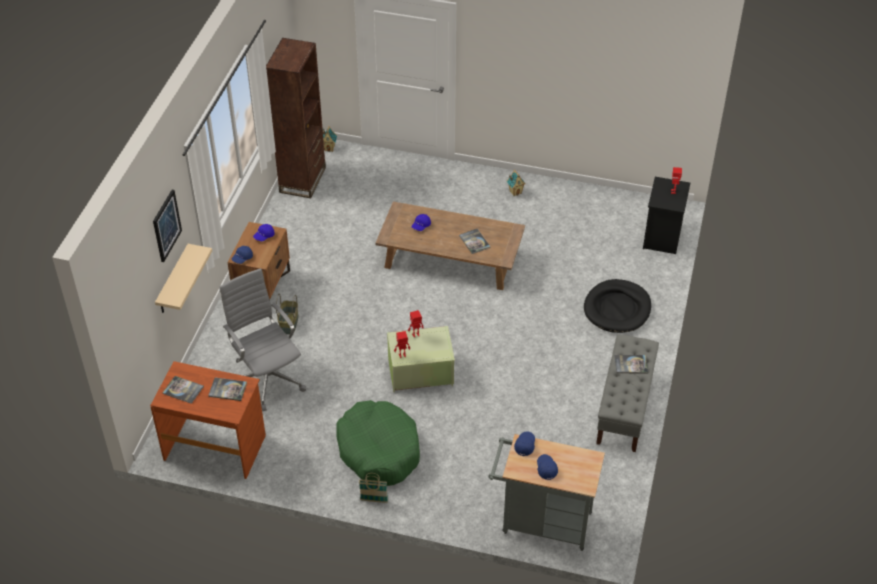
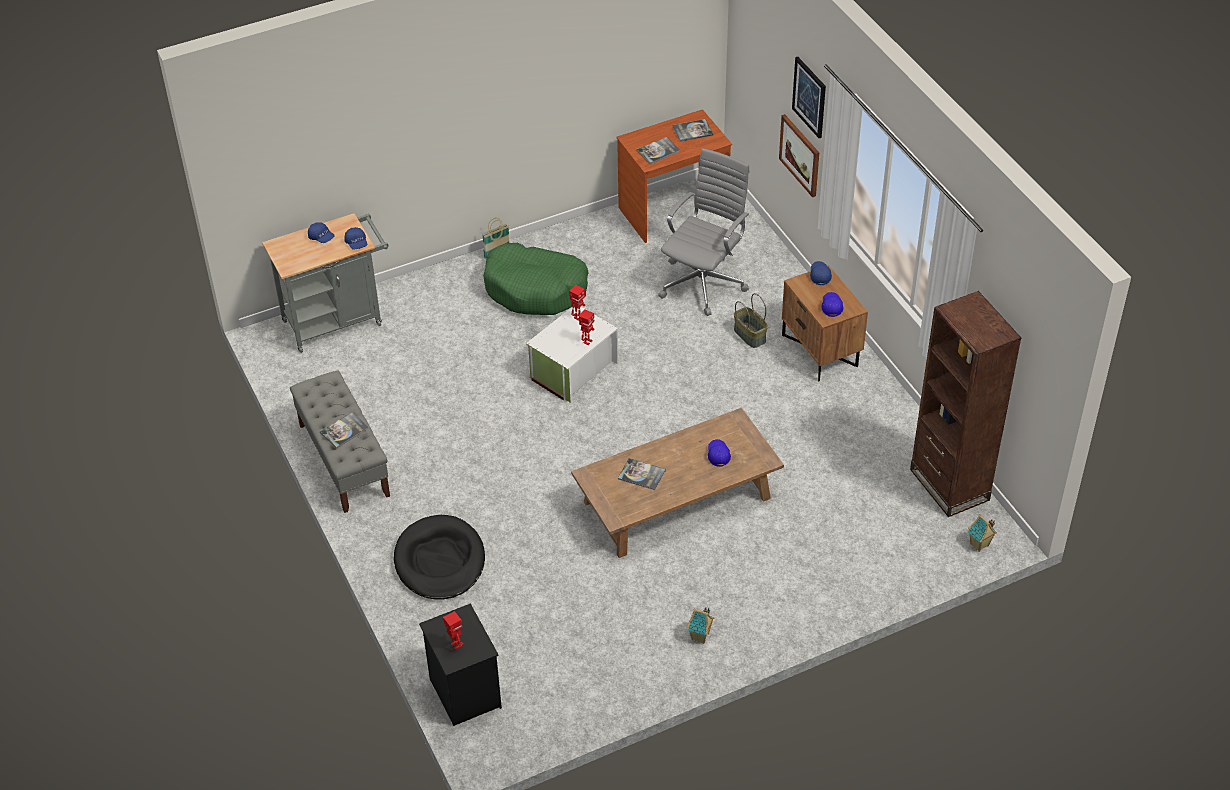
camera: 140 degrees right, 0 degrees up
(173, 281) = (800, 155): beige shelf -> picture
(267, 378) = (704, 282): grey office chair -> grey office chair turned 75 degrees counterclockwise
(421, 373) = (573, 370): green storage box -> white storage box

